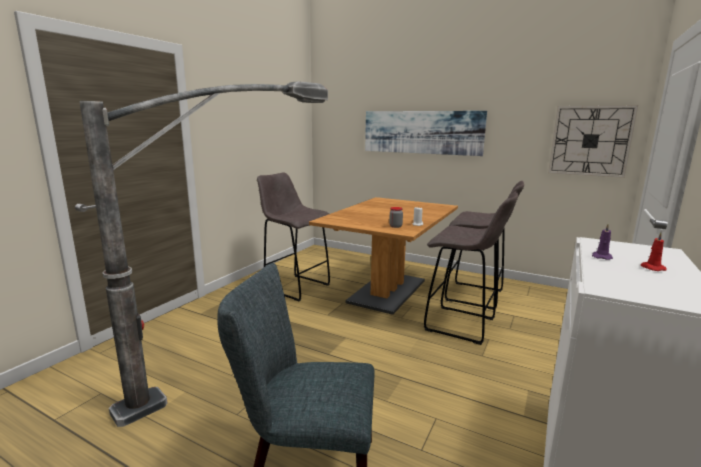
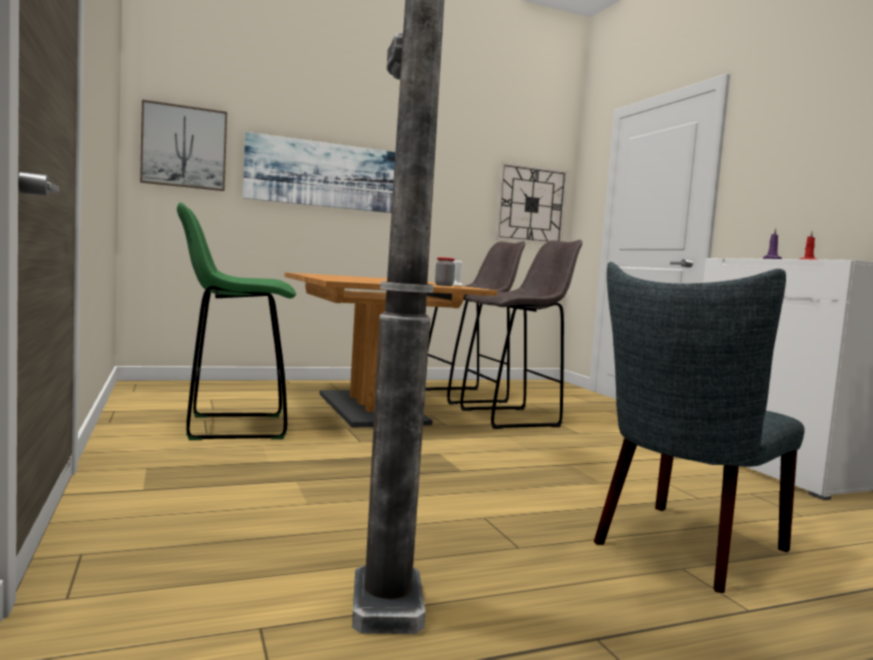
camera: 50 degrees left, 10 degrees down
(295, 287) = (232, 427): grey stool -> green stool
(338, 124) = (184, 147): none -> picture

